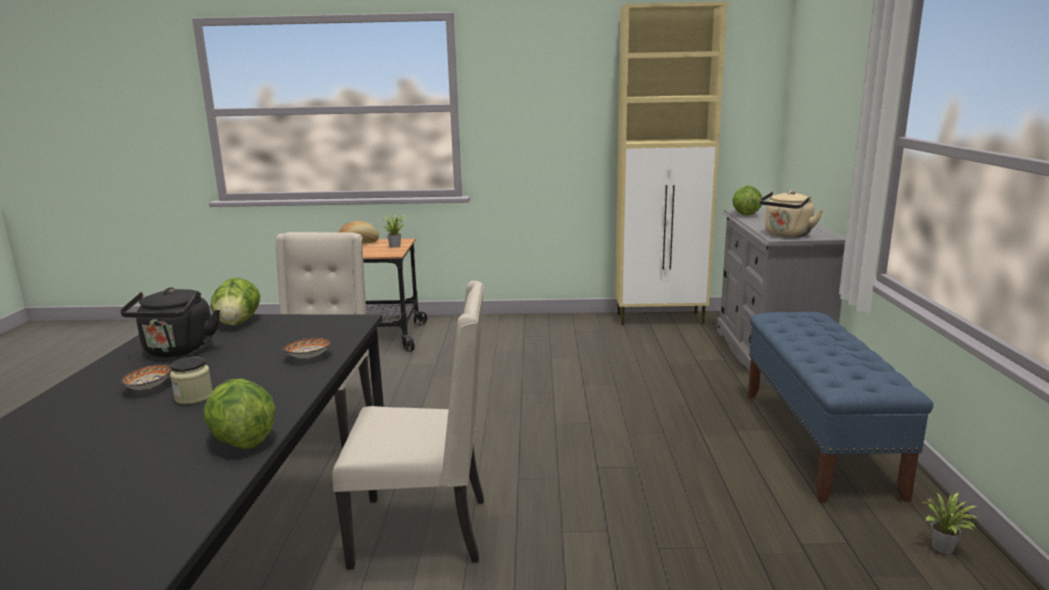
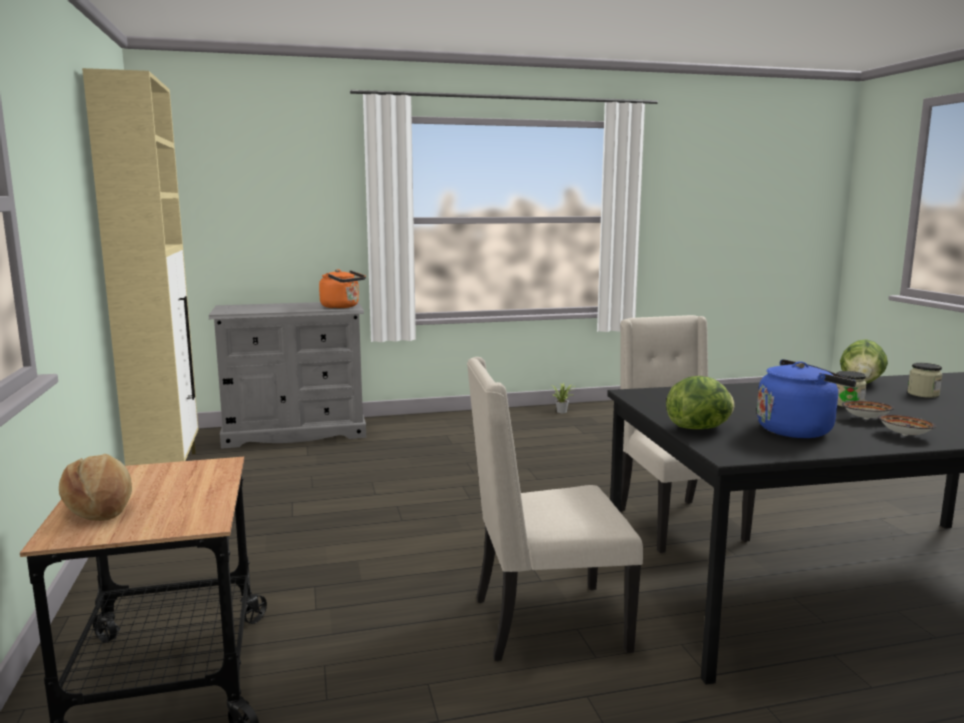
camera: 105 degrees left, 5 degrees down
(144, 462) = (923, 394): none -> jar
(178, 351) = (798, 430): black kettle -> blue kettle
(307, 357) = (734, 392): bowl -> bowl (905, 435)
(395, 246) = (151, 472): potted plant -> none
(745, 214) = (244, 311): lettuce -> none
(786, 235) = (342, 307): beige kettle -> orange kettle
(818, 441) = (459, 425): blue bench -> none

